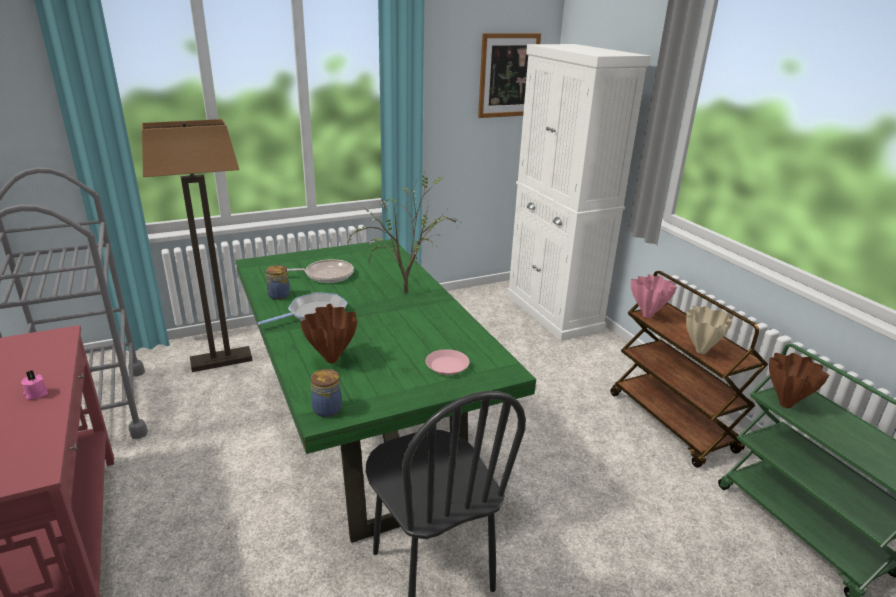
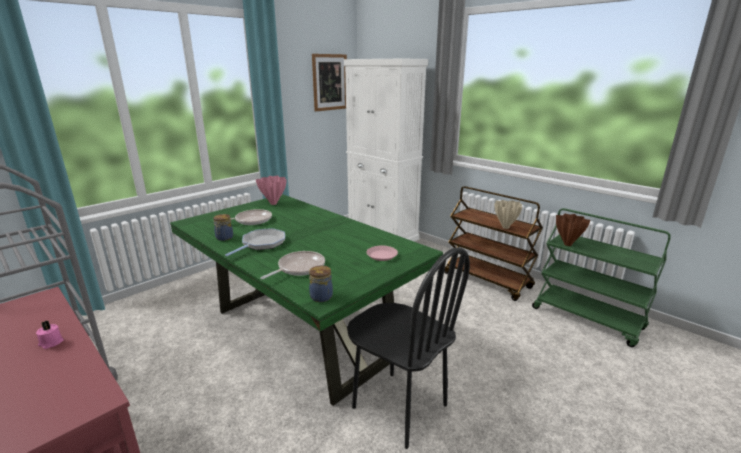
camera: 20 degrees left, 5 degrees down
(221, 361) = (157, 311): floor lamp -> none
(331, 360) = (299, 268): brown vase -> frying pan
(405, 290) = (316, 220): potted plant -> none
(648, 316) = (463, 215): pink vase -> pink vase (274, 203)

